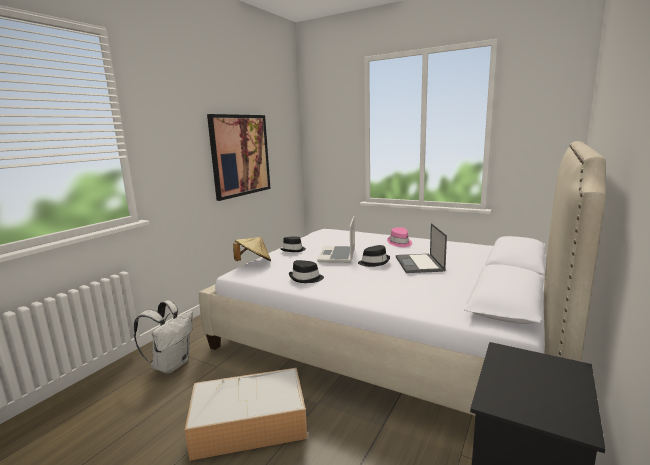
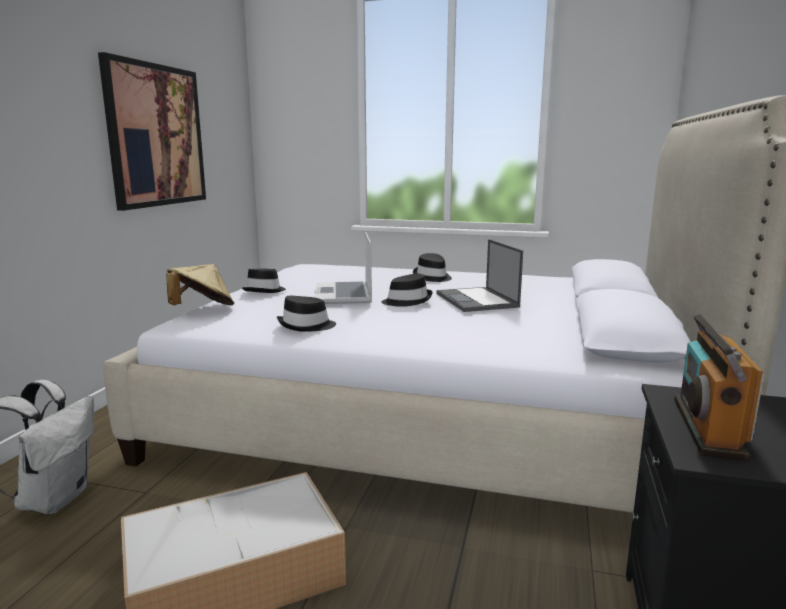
camera: 15 degrees left, 0 degrees up
(399, 243) = (432, 277): pink hat -> black hat
(512, 380) = (707, 427): none -> radio

